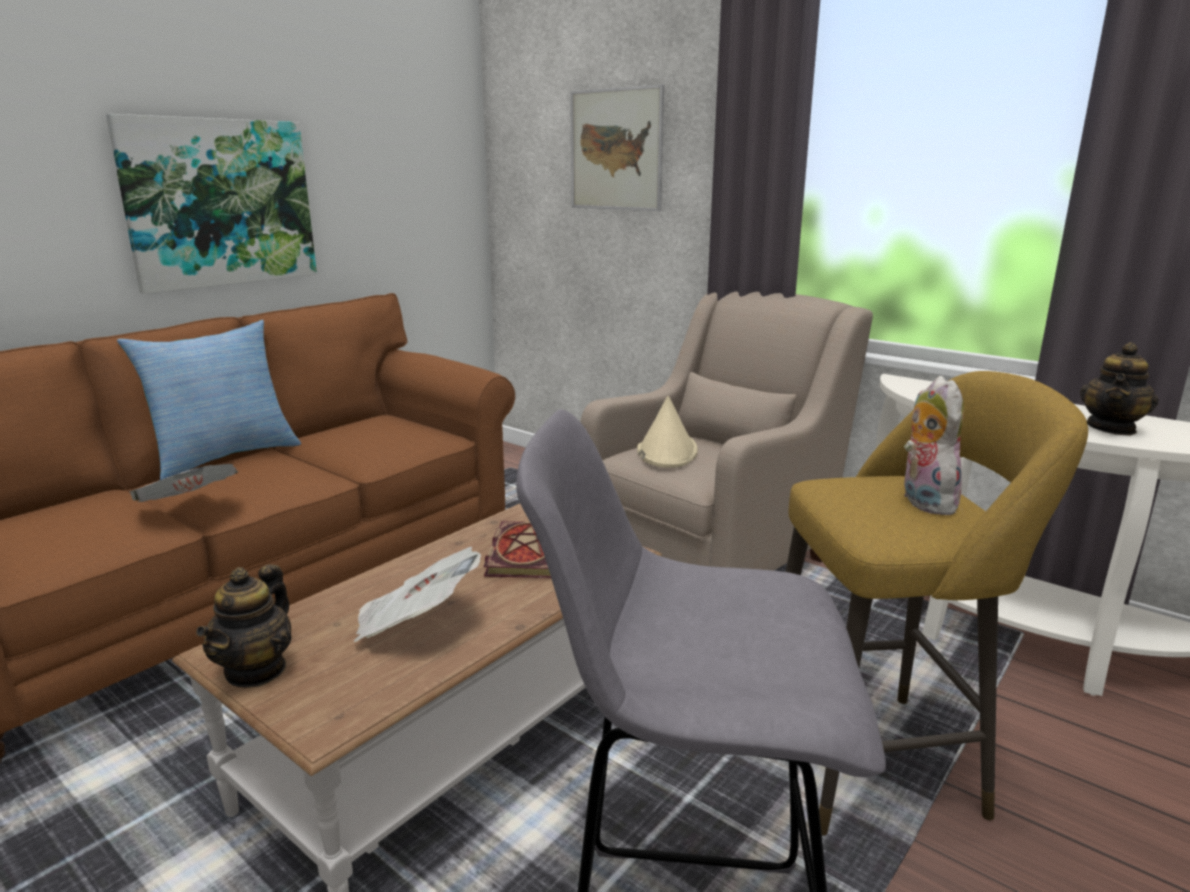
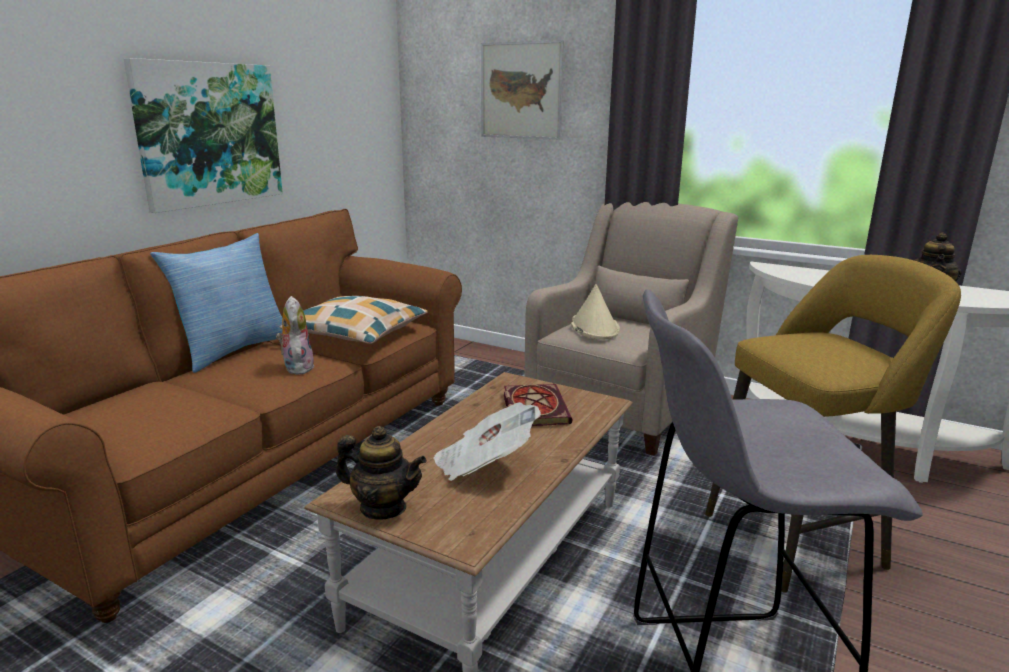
camera: 10 degrees left, 0 degrees up
(189, 509) = (240, 392): newspaper -> none
(256, 670) = (383, 508): teapot -> teapot turned 75 degrees counterclockwise
(372, 444) = (357, 333): none -> pillow
(923, 501) = (840, 348): plush toy -> plush toy (297, 367)

